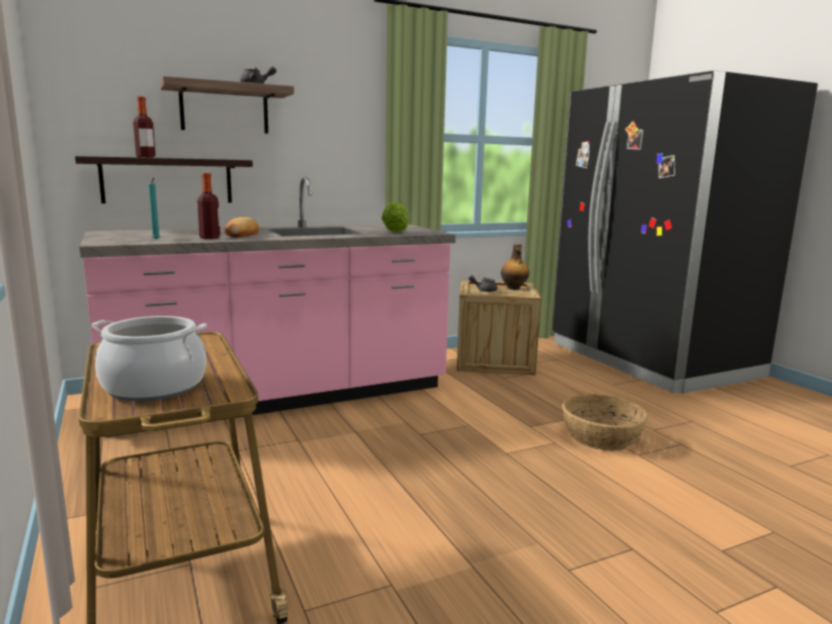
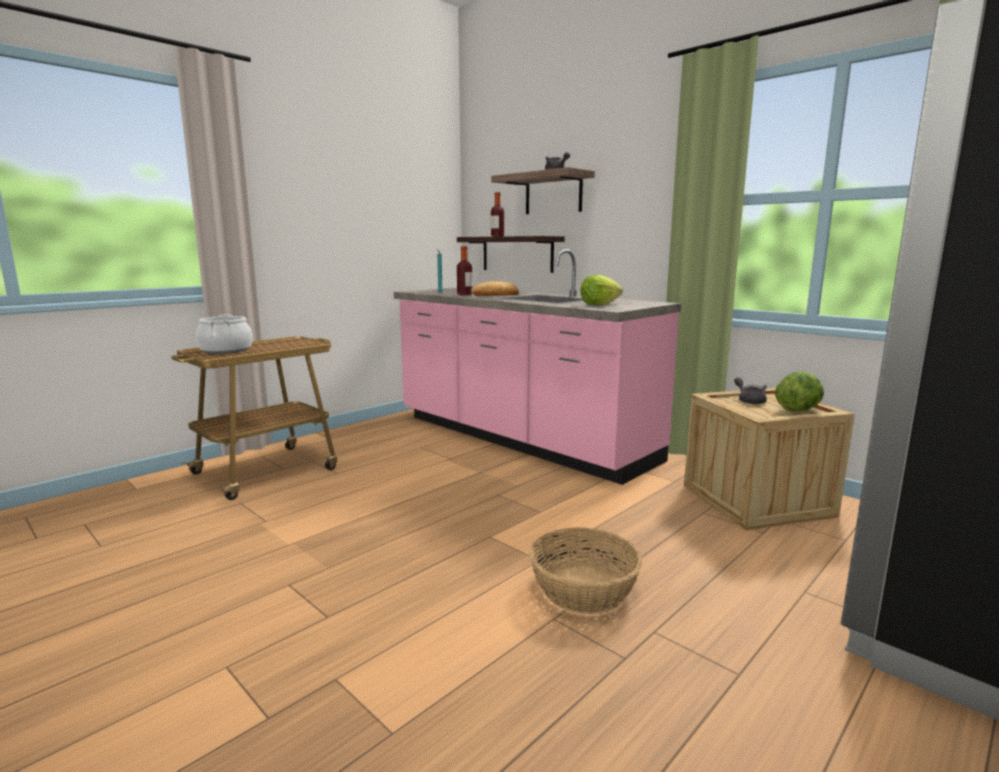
camera: 70 degrees right, 0 degrees up
(513, 288) = (798, 410): bottle -> lettuce

